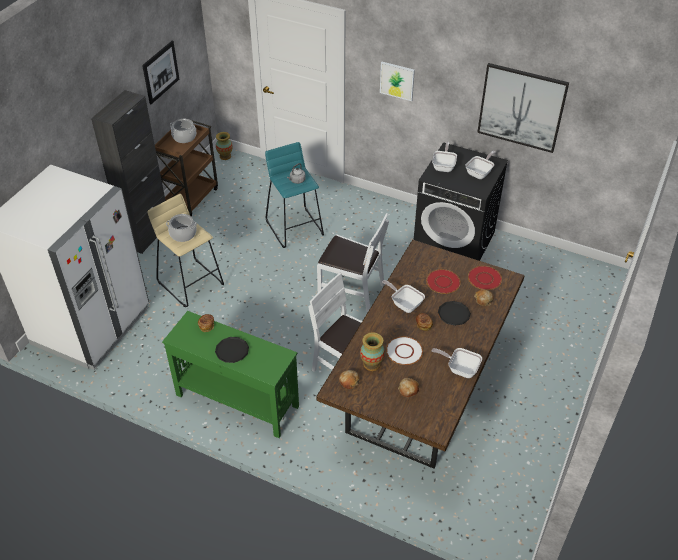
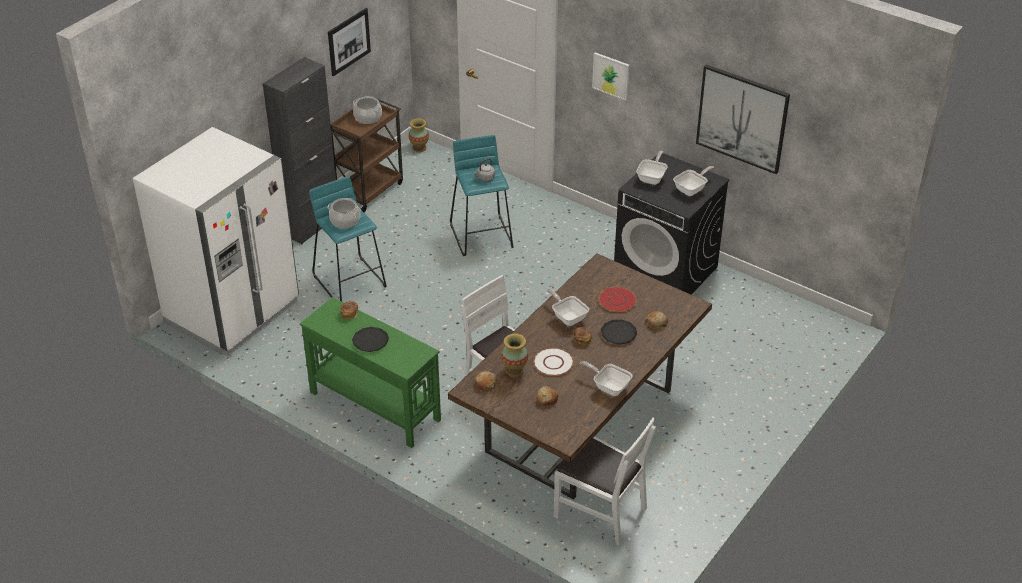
camera: 10 degrees right, 5 degrees down
(191, 282) = (350, 281): beige stool -> turquoise stool
(351, 290) = (530, 310): white chair -> white chair (600, 511)
(484, 278) = (665, 302): red plate -> none

